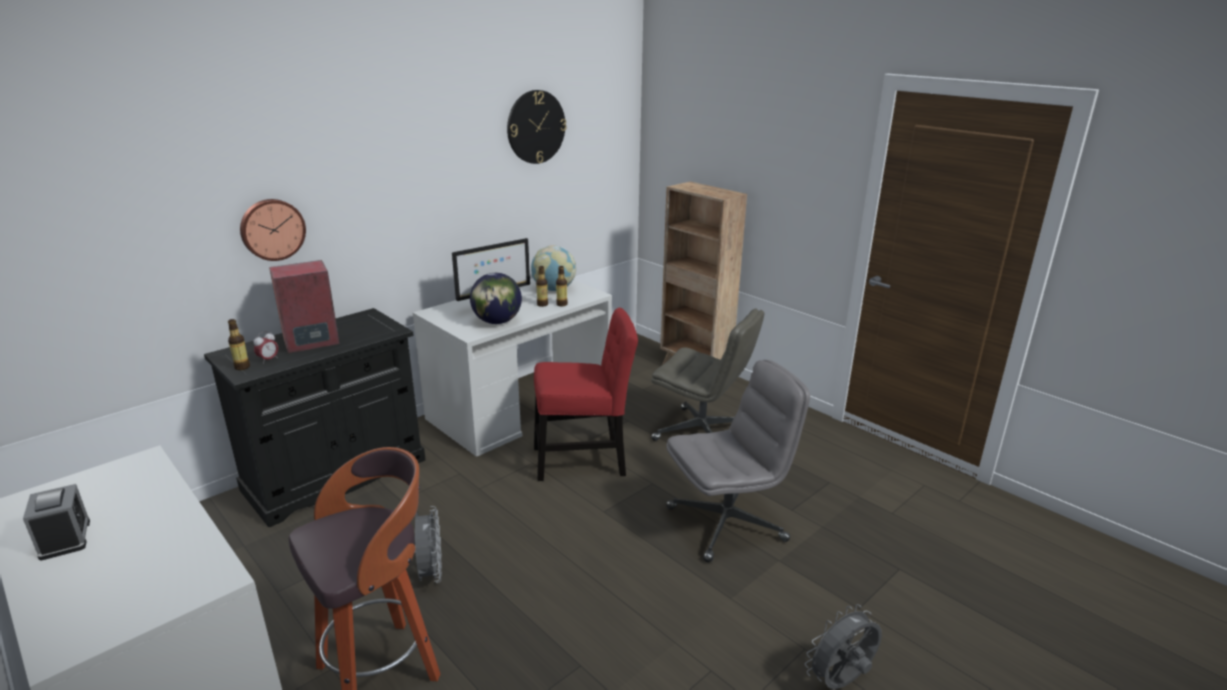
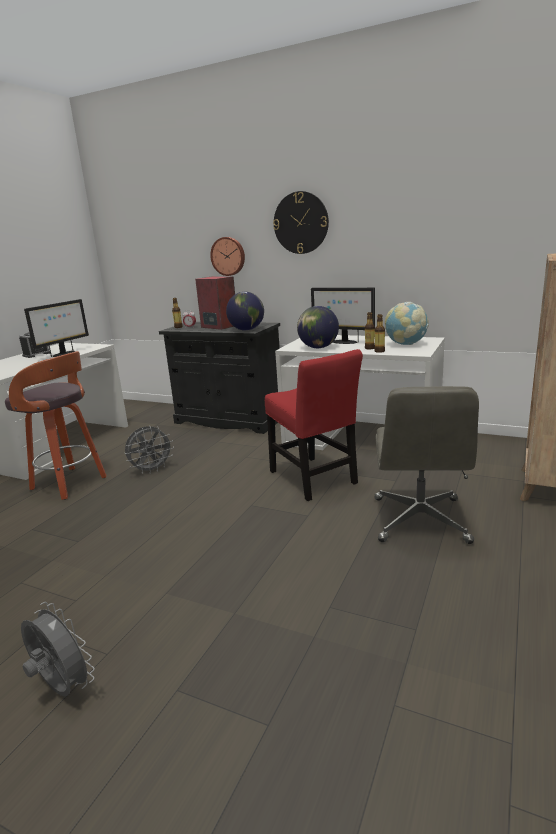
camera: 70 degrees right, 5 degrees down
(140, 503) = (63, 354): none -> monitor
(381, 331) = (246, 330): none -> globe
(536, 127) = (441, 193): wall clock -> wall clock (301, 223)
(727, 523) = (275, 568): grey office chair -> none

